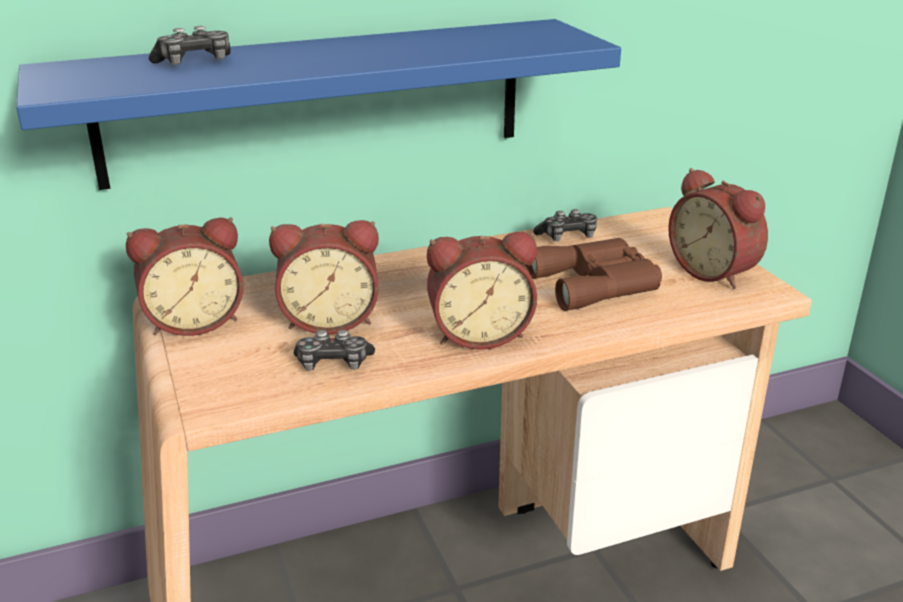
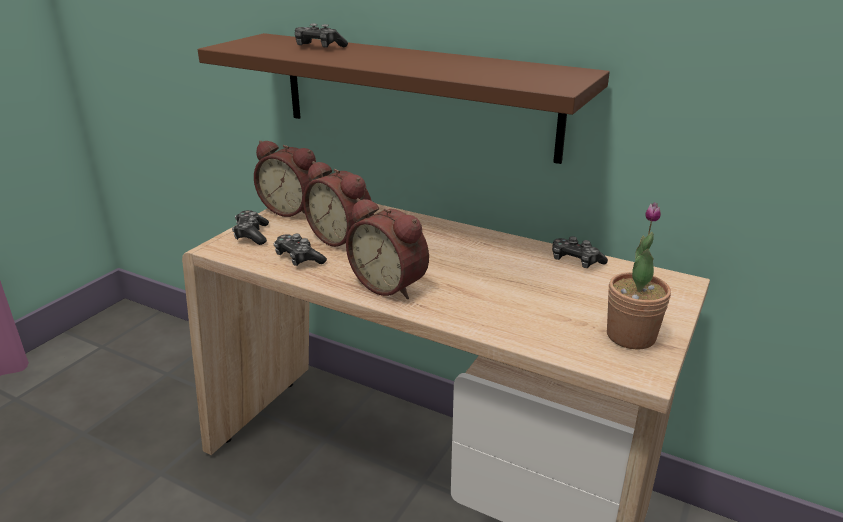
camera: 50 degrees right, 0 degrees up
(213, 372) = (251, 235): none -> game controller
(316, 101) = (415, 95): blue shelf -> brown shelf
(598, 283) = (525, 297): brown binoculars -> none
(715, 272) = (631, 336): alarm clock -> potted plant

